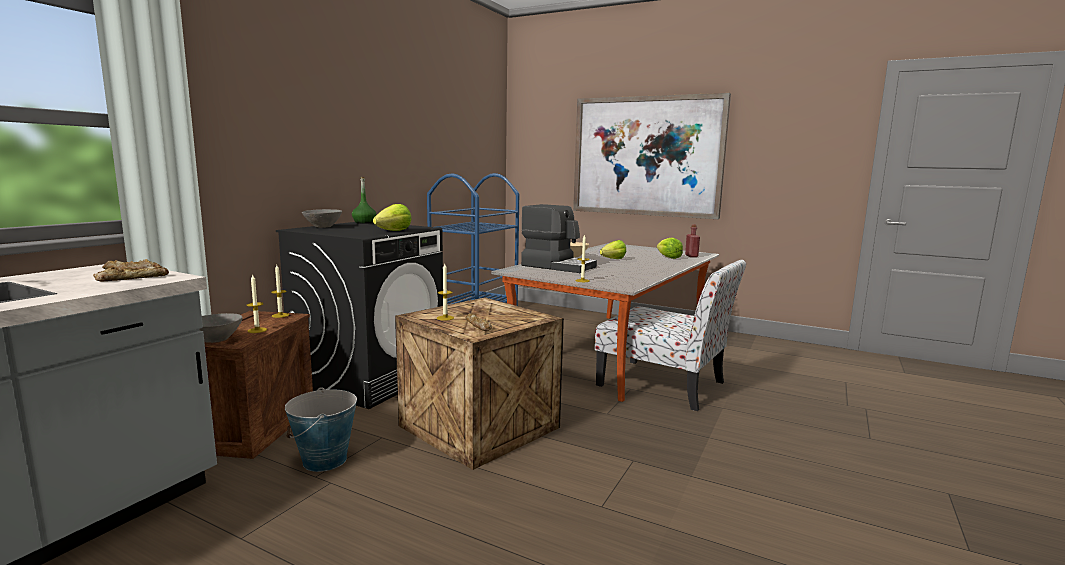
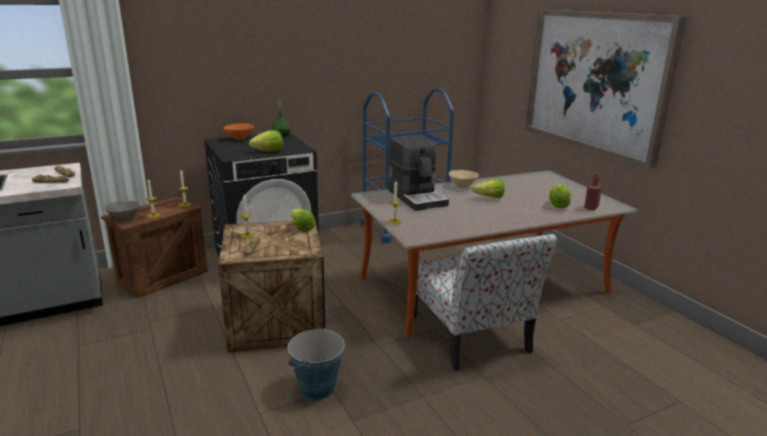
camera: 35 degrees right, 10 degrees up
(322, 227) = (239, 138): grey bowl -> orange bowl
(324, 460) = (166, 313): bucket -> bucket (317, 388)
(486, 304) = (301, 227): none -> lettuce

